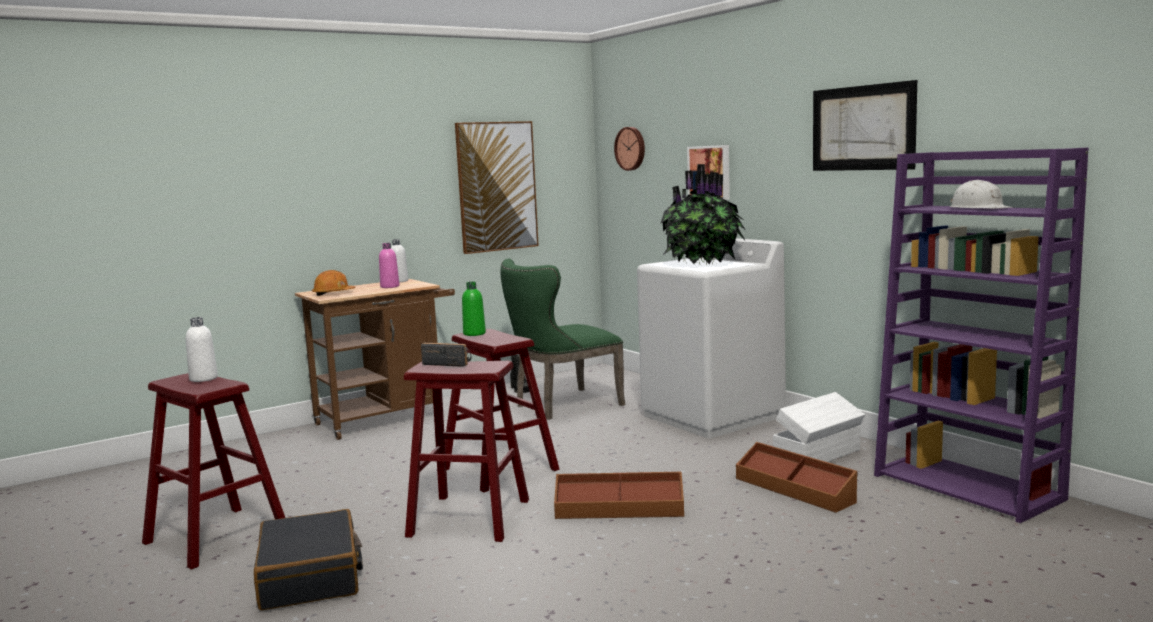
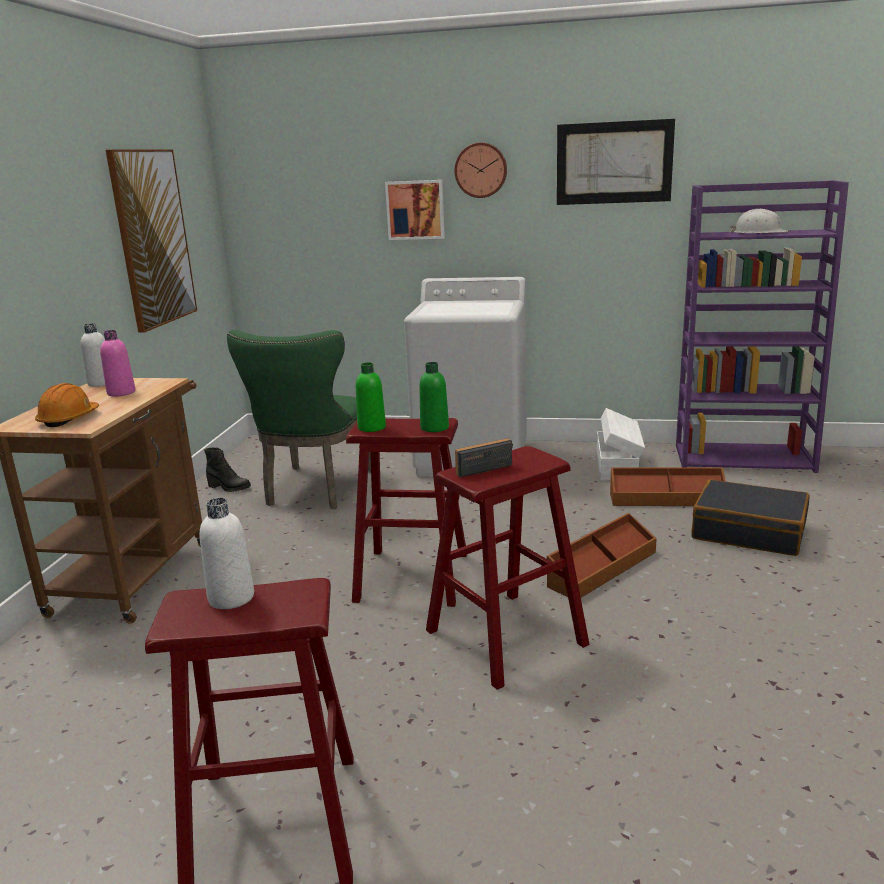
camera: 45 degrees left, 10 degrees up
(310, 576) = (514, 790): black suitcase -> black suitcase (749, 531)
(501, 341) = (434, 428): none -> green bottle
(631, 148) = (285, 184): wall clock -> wall clock (481, 170)
(703, 264) = (471, 308): potted plant -> none

